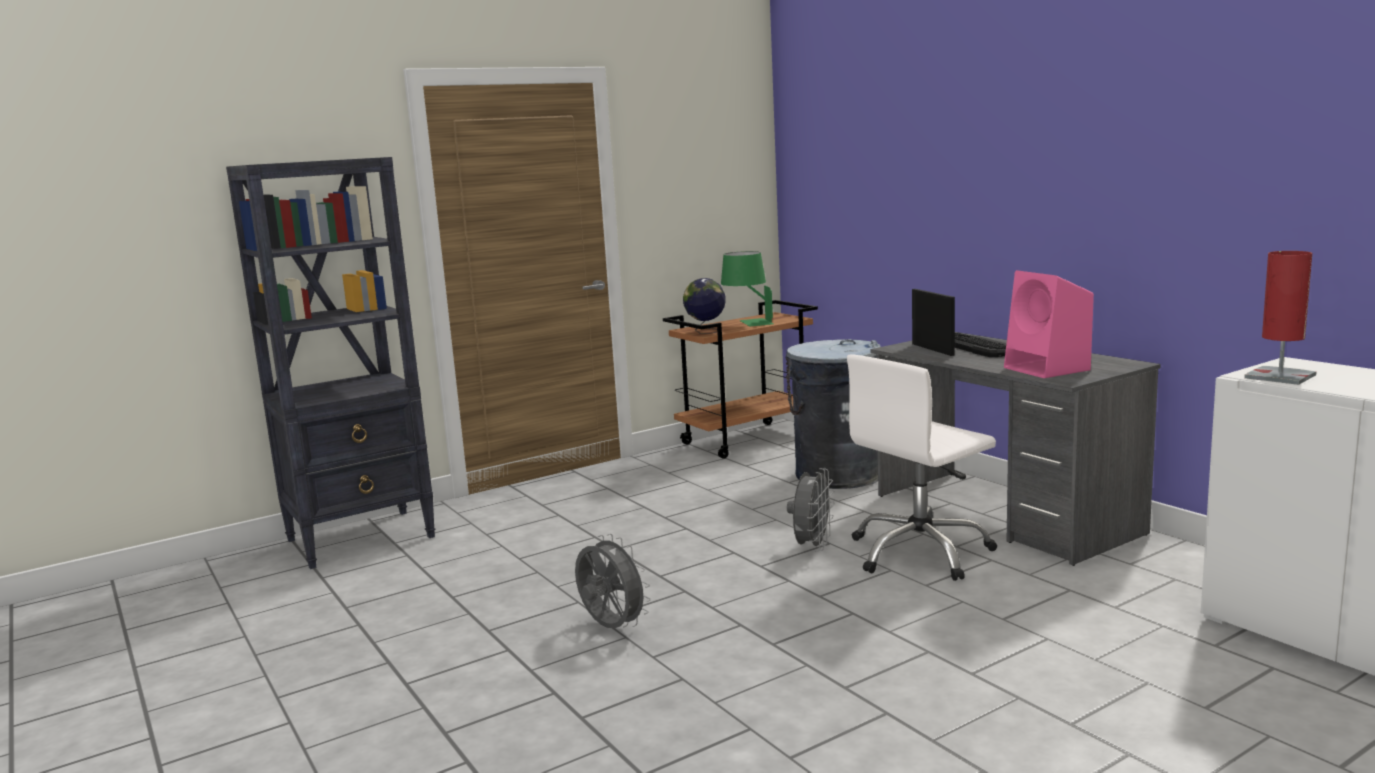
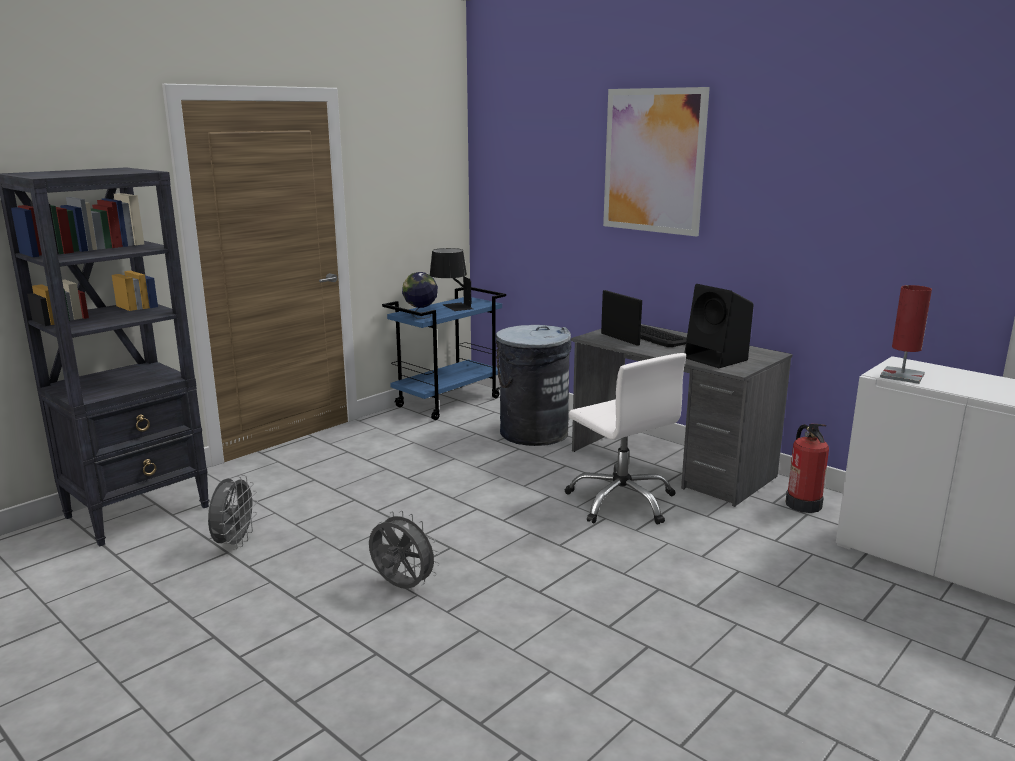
camera: 15 degrees left, 5 degrees up
(747, 440) = (448, 401): brown cart -> blue cart
(748, 323) = (451, 307): green table lamp -> black table lamp
(812, 547) = (537, 500): grey fan -> grey fan (234, 543)
(920, 553) = (621, 501): white office chair -> white office chair turned 75 degrees counterclockwise
(980, 125) = (653, 161): none -> picture
(1048, 369) = (717, 359): pink speaker -> black speaker
(1174, 567) = (803, 504): none -> fire extinguisher

